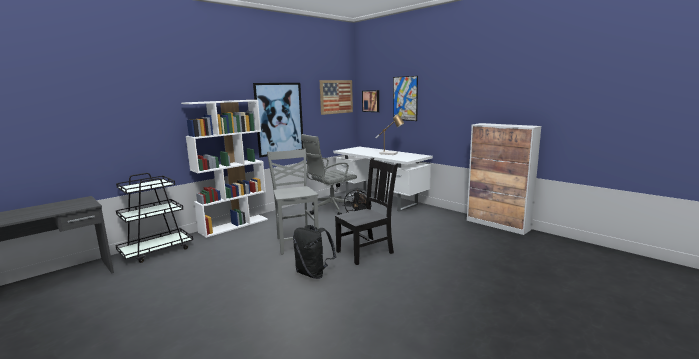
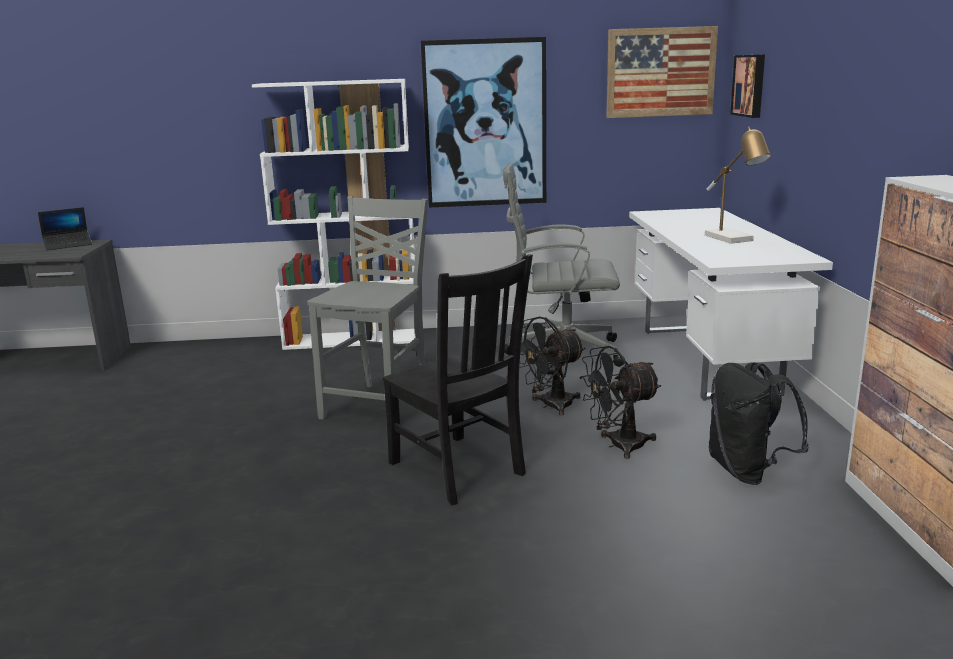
camera: 40 degrees right, 5 degrees up
(68, 202) = (68, 245): none -> laptop
(157, 251) = (195, 352): black cart -> none
(313, 273) = (298, 477): black backpack -> black backpack (747, 471)
(366, 251) = (458, 470): black chair -> black chair turned 45 degrees clockwise
(400, 230) = (618, 446): none -> black fan
(405, 98) = (805, 81): picture -> none

